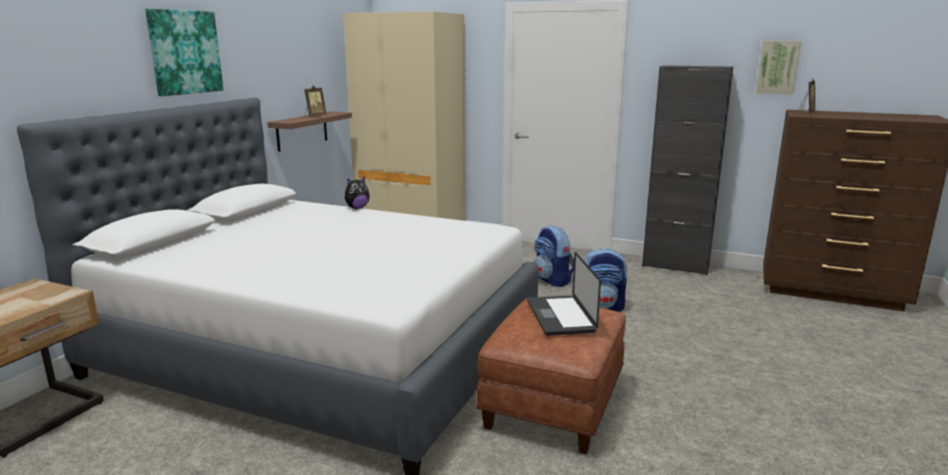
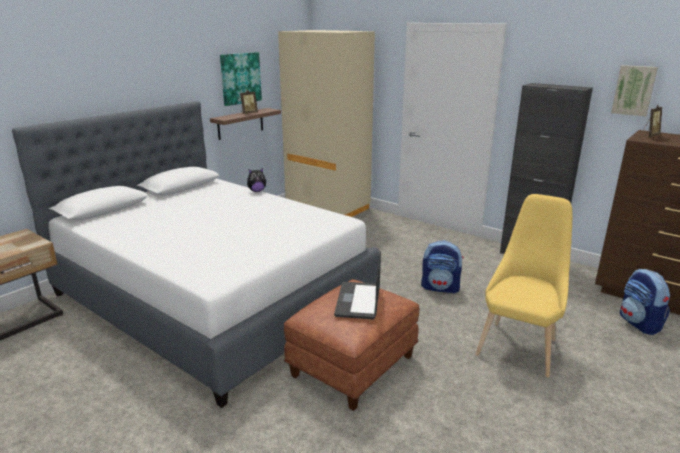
camera: 15 degrees right, 5 degrees up
(184, 52) = (140, 70): picture -> picture (240, 78)
(552, 280) = (416, 258): backpack -> backpack (639, 323)
(724, 355) = (519, 345): none -> yellow chair

